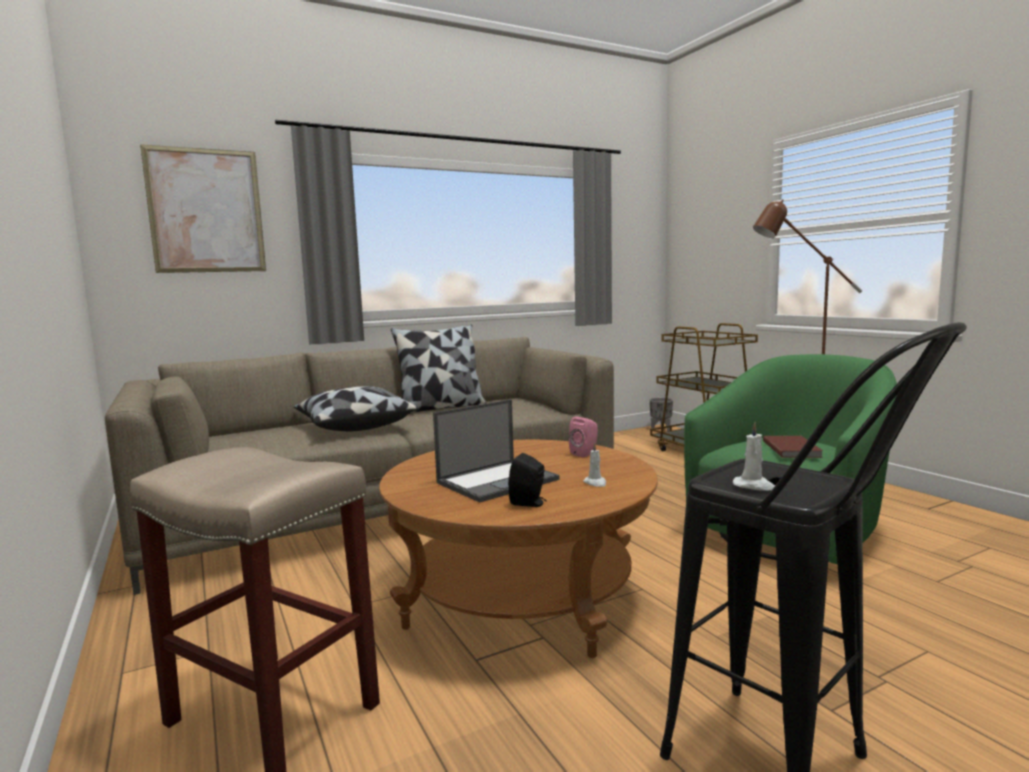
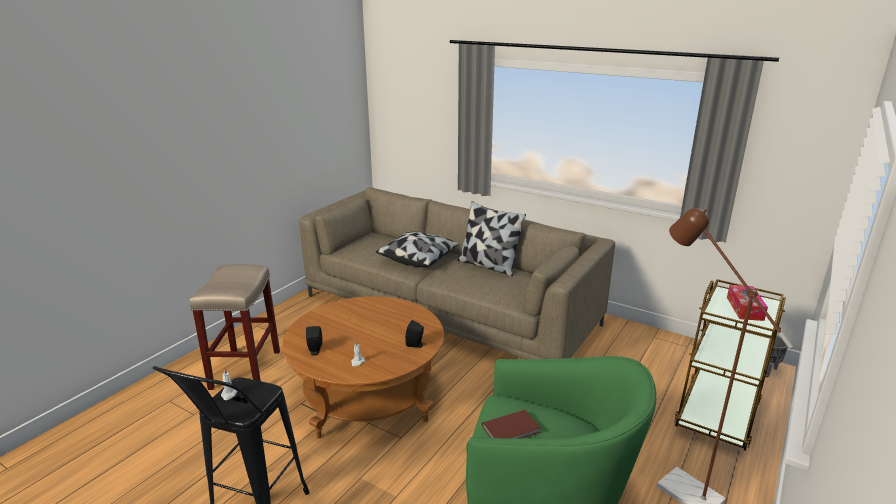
camera: 60 degrees right, 15 degrees up
(206, 211) = (419, 95): picture -> none
(498, 481) = (346, 332): laptop -> none
(585, 453) = (416, 345): pink speaker -> black speaker
(708, 340) = (744, 308): none -> tissue box

